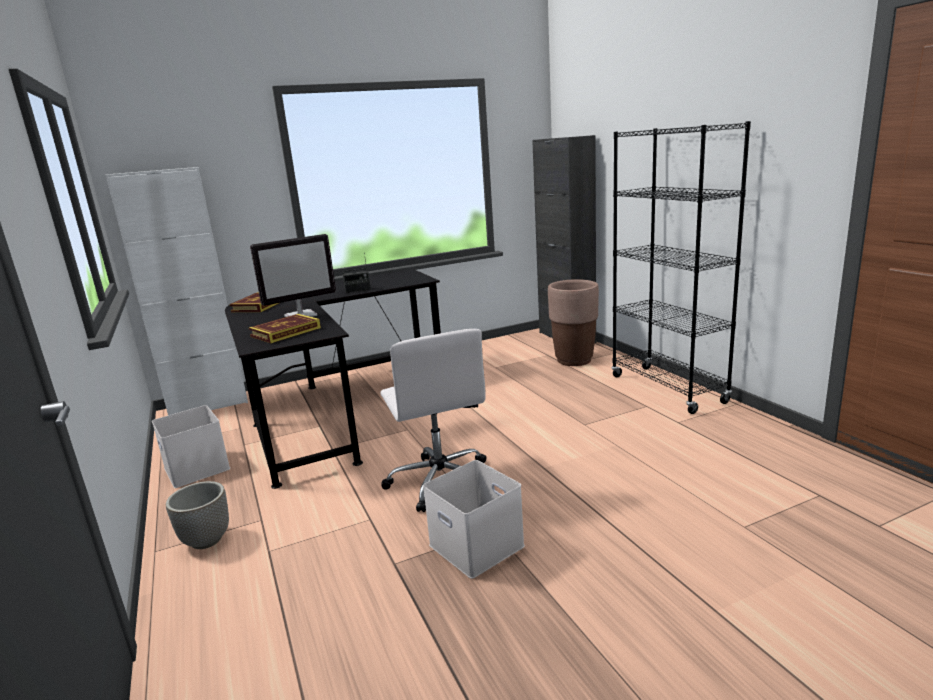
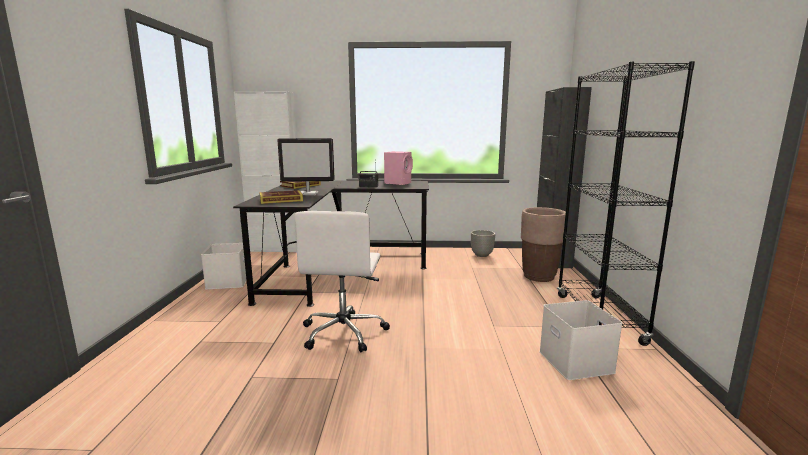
camera: 25 degrees right, 5 degrees down
(207, 540) = (182, 323): planter -> planter (482, 255)
(385, 278) = (398, 183): none -> pink speaker
(478, 545) = (314, 386): white storage box -> white storage box (577, 362)

